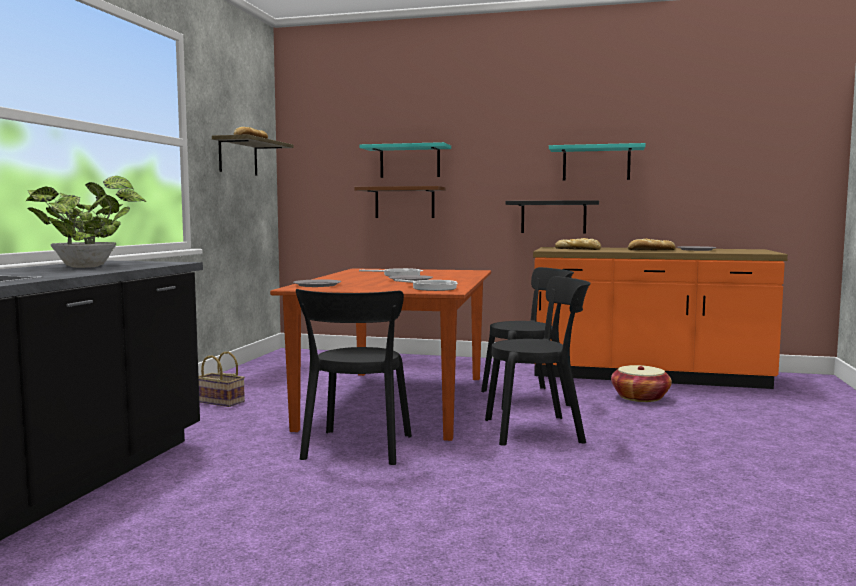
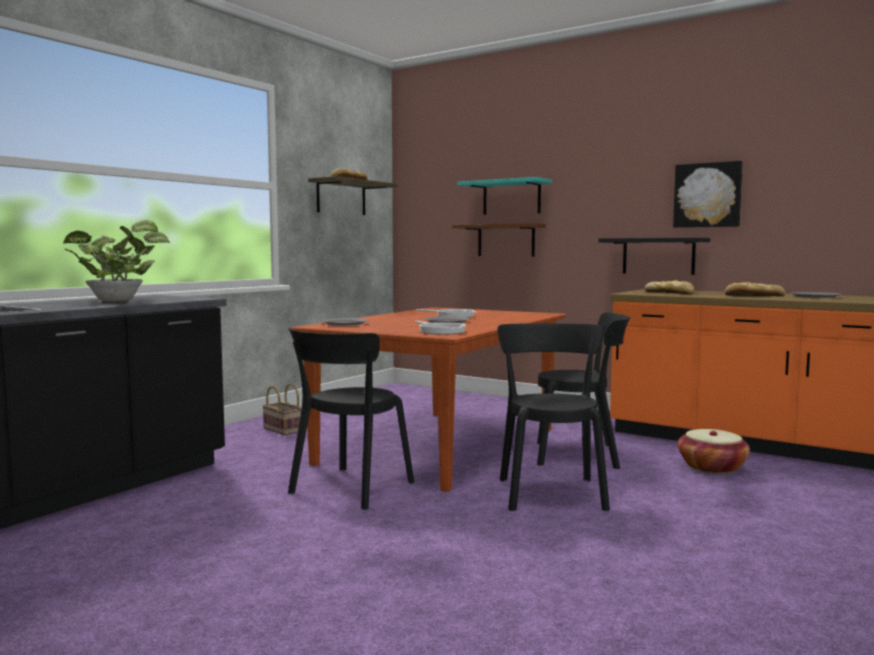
camera: 20 degrees right, 0 degrees up
(538, 430) = (550, 492): black chair -> black chair turned 105 degrees counterclockwise
(596, 163) = (707, 195): turquoise shelf -> picture

